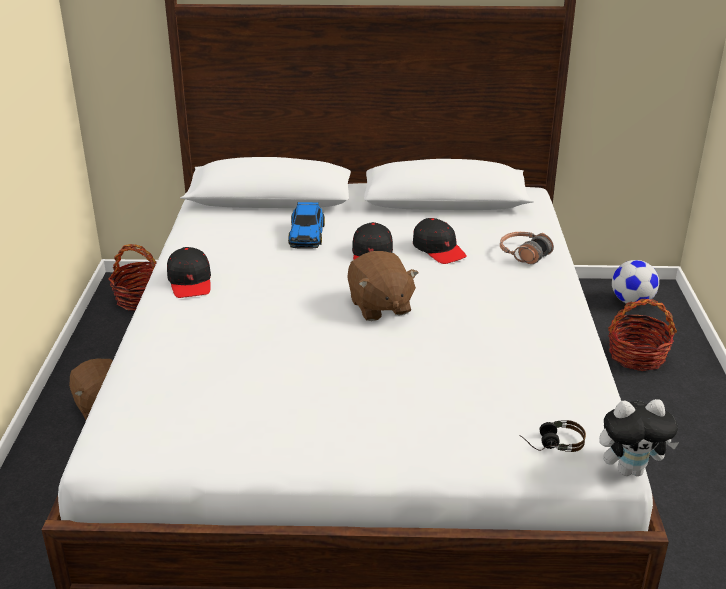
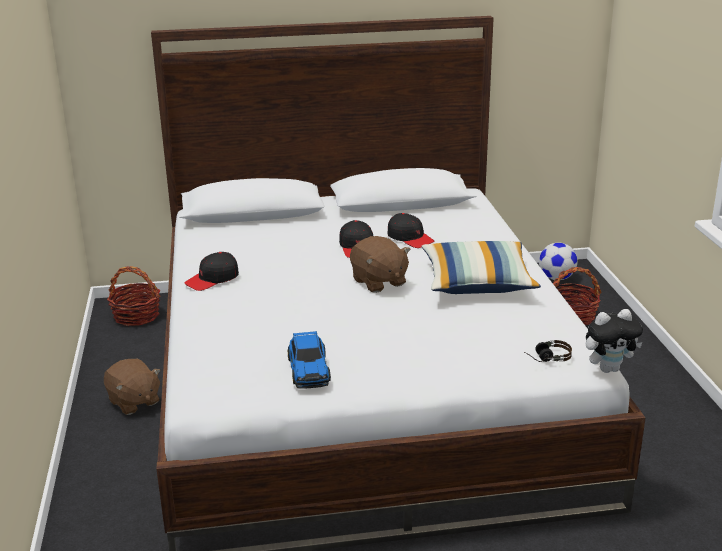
camera: 10 degrees left, 5 degrees down
(190, 281) = (212, 279): black cap -> black cap turned 75 degrees clockwise
(307, 234) = (296, 237): toy car -> toy car (309, 369)
(500, 320) = (477, 282): none -> pillow
(524, 254) = (480, 236): headphones -> none

